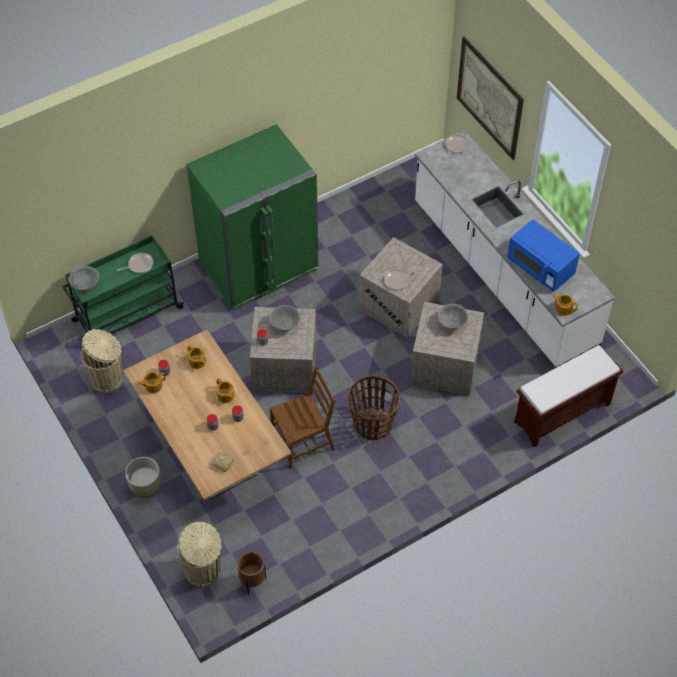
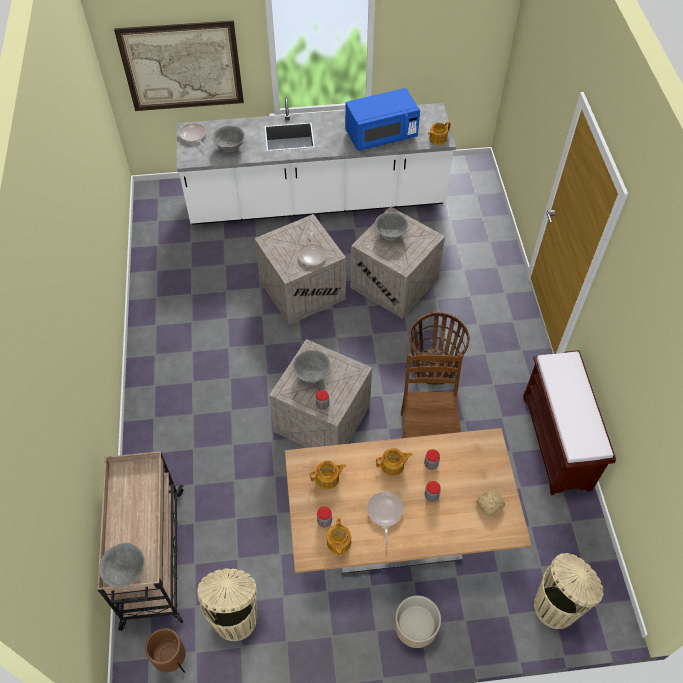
camera: 65 degrees left, 0 degrees up
(126, 315) = (152, 559): green cart -> beige cart
(139, 265) = (136, 492): frying pan -> frying pan (384, 513)
(252, 582) = (586, 558): brown planter -> brown planter (172, 660)
(259, 267) = (175, 391): green fridge -> none
(459, 174) = (230, 147): none -> grey bowl
(561, 414) = (490, 222): brown bench -> brown bench (557, 442)

